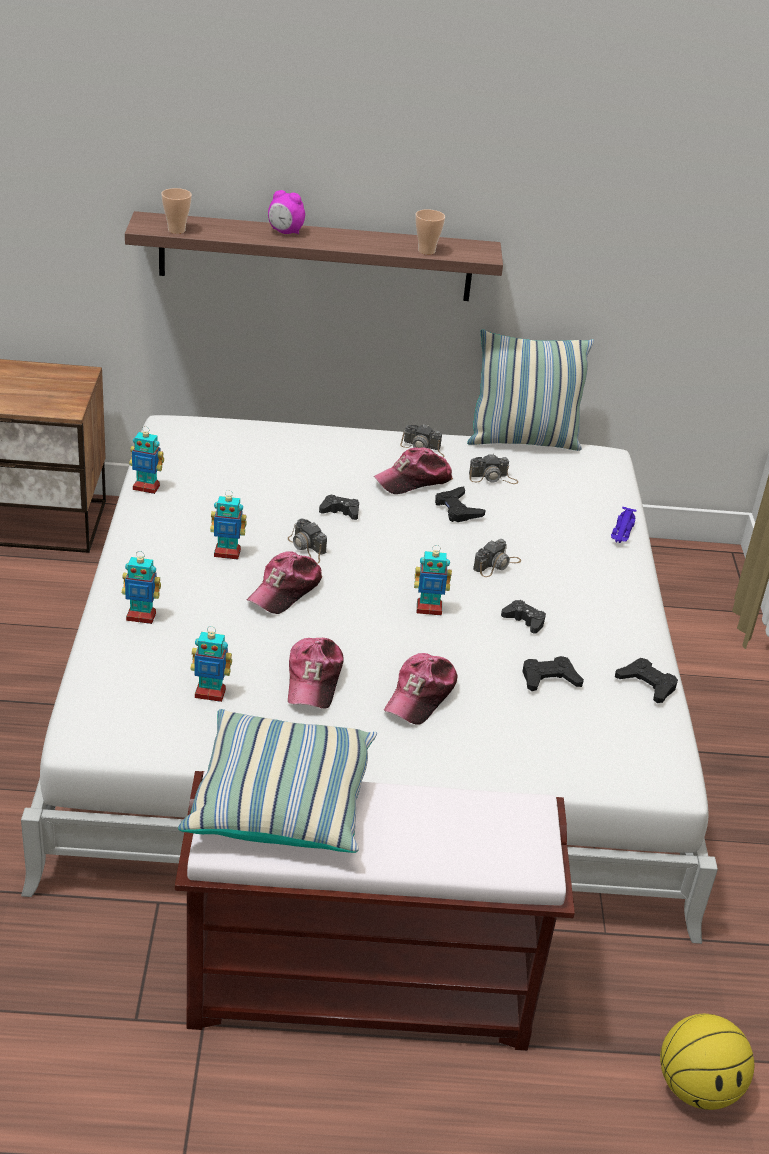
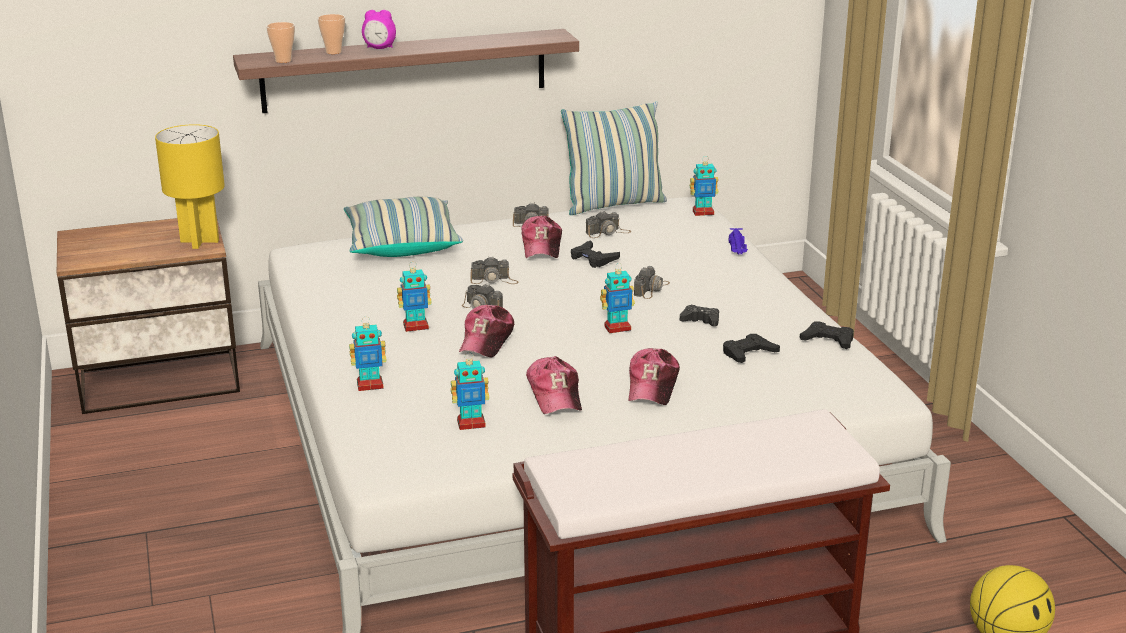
camera: 15 degrees left, 10 degrees down
(66, 400) = (200, 241): none -> yellow table lamp
(146, 487) = (307, 297): toy robot -> toy robot (703, 212)
(281, 802) = (607, 463): pillow -> pillow (401, 244)
(340, 512) = (494, 280): black game controller -> camera
(413, 480) = (542, 247): cap -> cap turned 45 degrees counterclockwise
(426, 251) = (509, 42): cup -> cup (333, 52)

